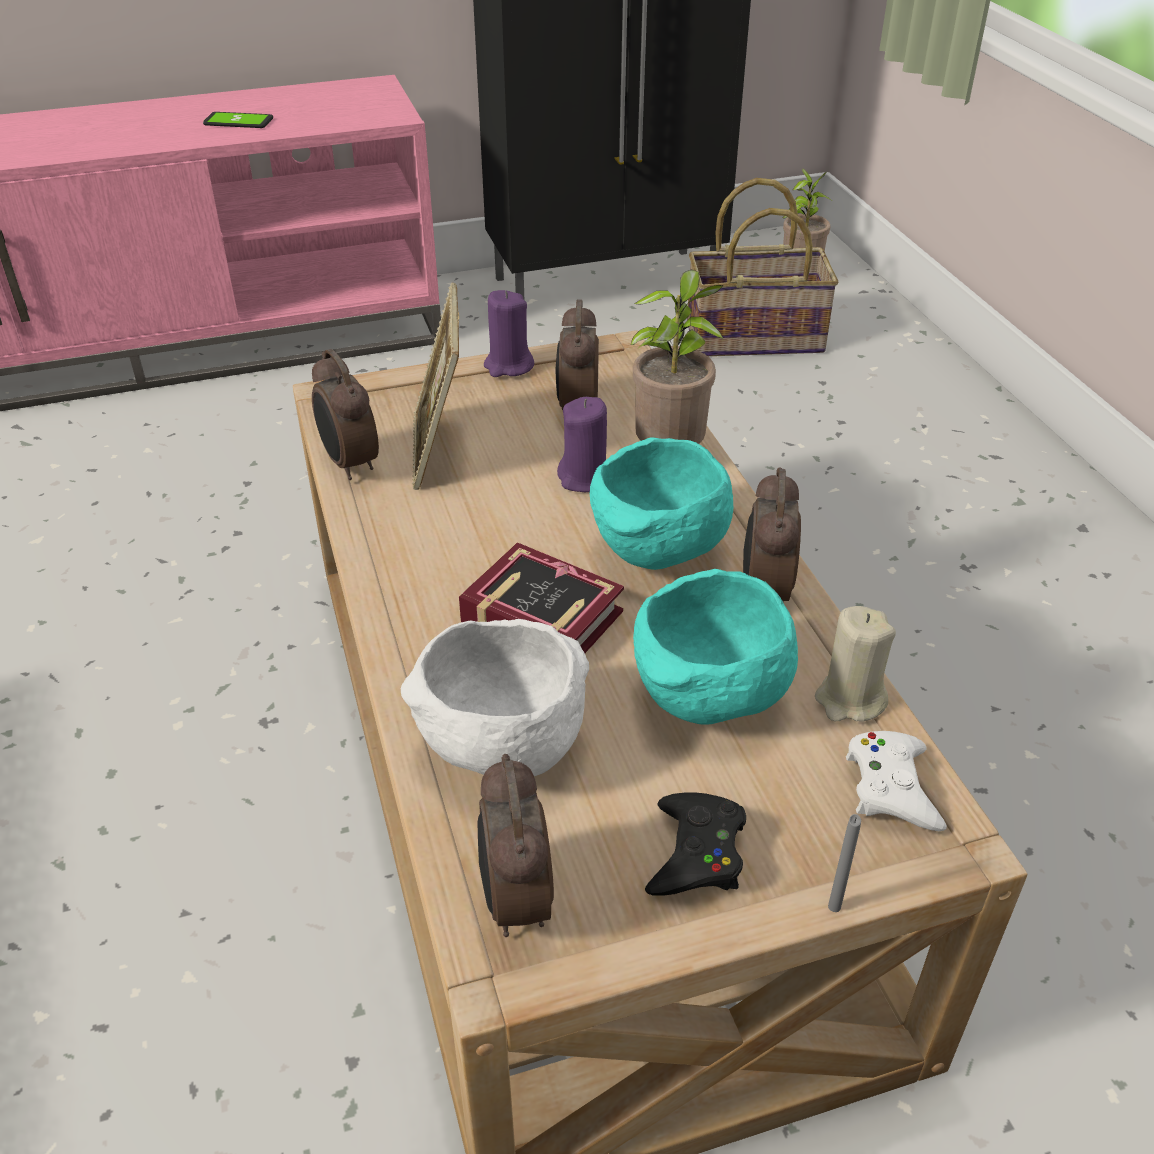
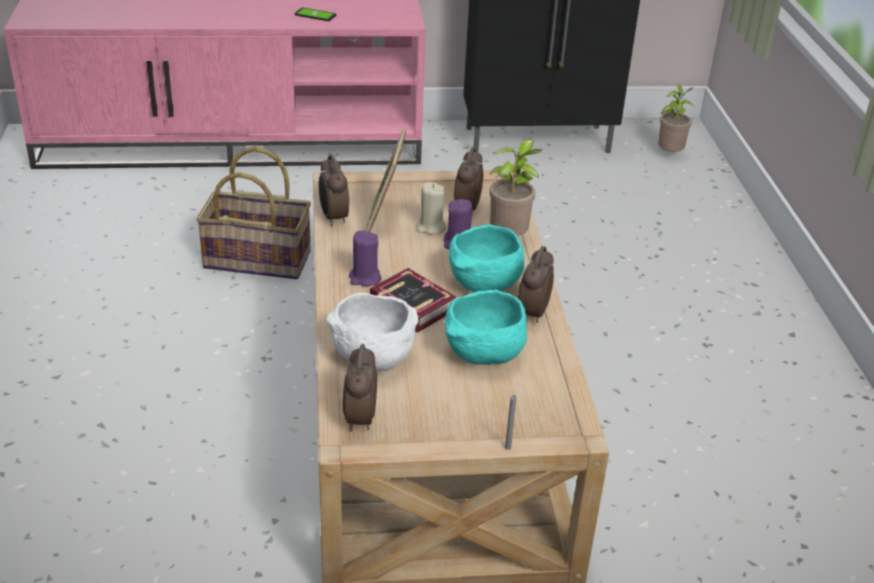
camera: 10 degrees right, 5 degrees down
(508, 366) = (435, 179): purple candle -> purple candle (364, 278)
(696, 853) = (451, 416): black game controller -> none
(755, 337) = (624, 188): basket -> basket (258, 259)
(849, 699) = (555, 367): beige candle -> beige candle (430, 227)
(891, 787) = (558, 407): white game controller -> none

